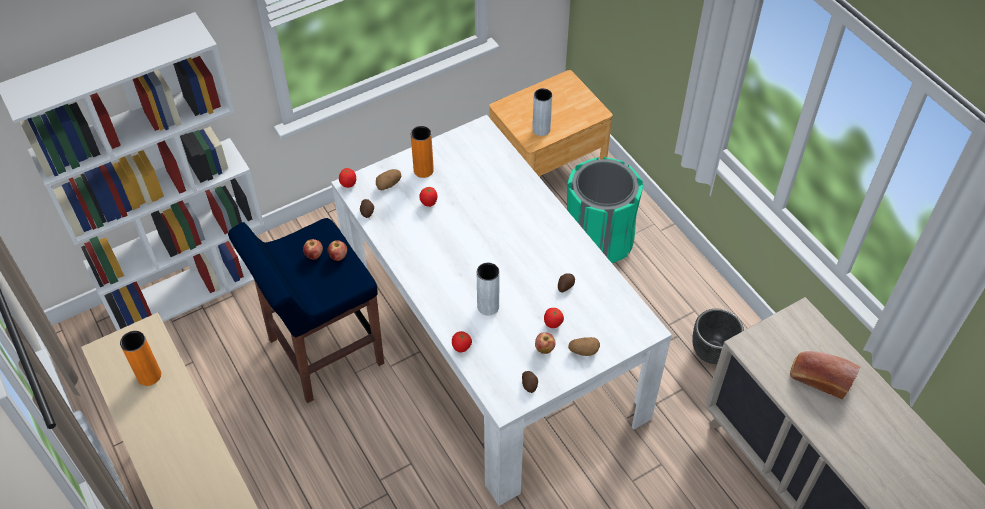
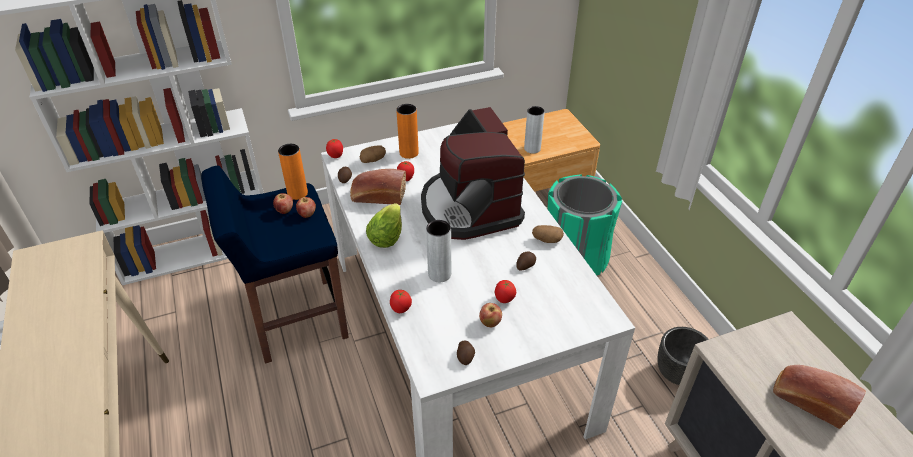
camera: 10 degrees right, 10 degrees down
(149, 375) = (62, 285): orange vase -> orange vase (297, 193)
(406, 228) = (377, 196): none -> bread
(427, 273) = (386, 237): none -> lettuce
(500, 229) = (469, 207): none -> coffee machine
(583, 351) = (533, 330): potato -> potato (546, 240)

